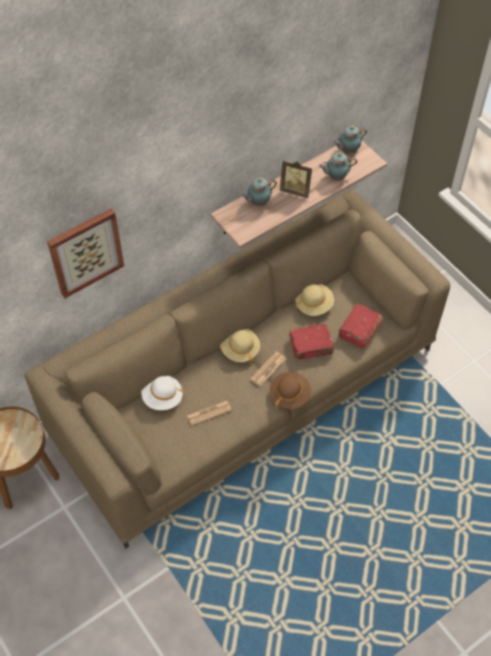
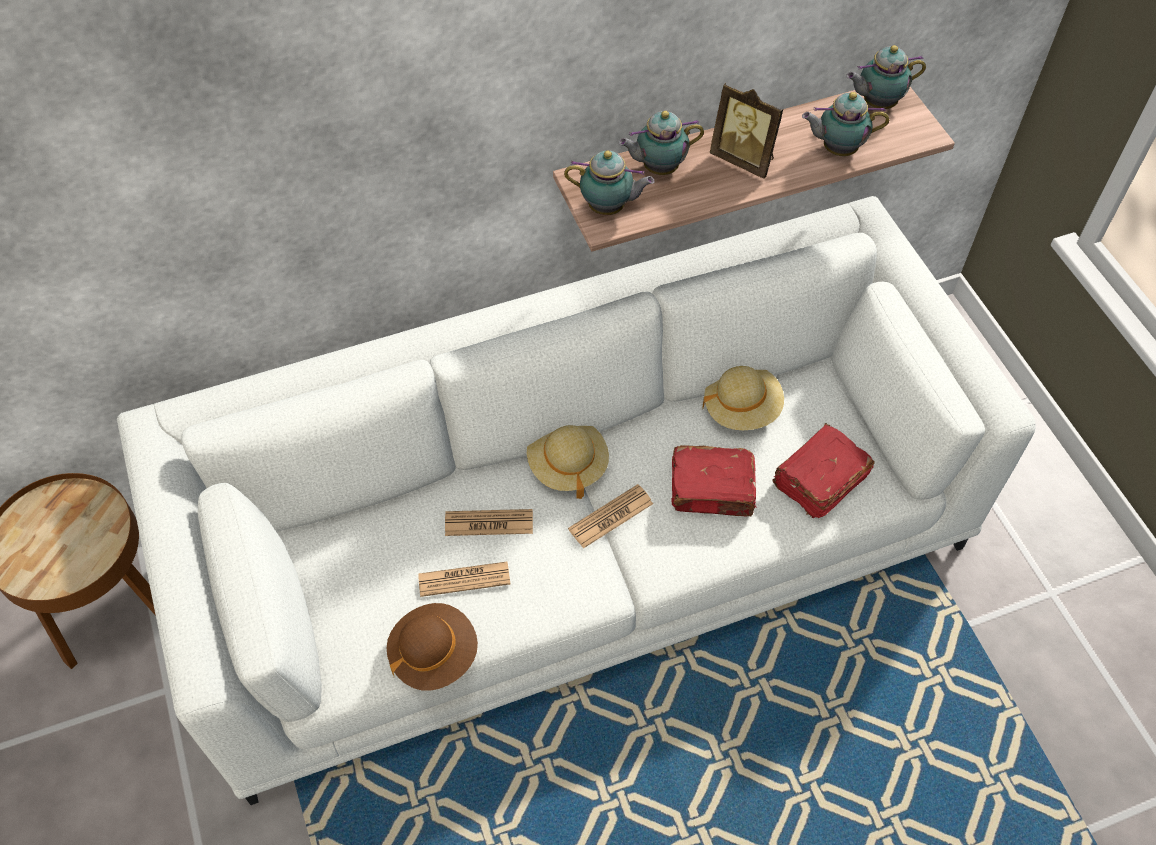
camera: 15 degrees right, 0 degrees up
(85, 252) = (246, 184): picture -> none
(162, 398) = (384, 526): white hat -> none
(212, 385) = (489, 523): none -> newspaper
(242, 226) = (609, 208): none -> teapot
(245, 391) = (578, 547): brown sofa -> white sofa
(290, 395) = (640, 581): brown hat -> brown hat (434, 655)

